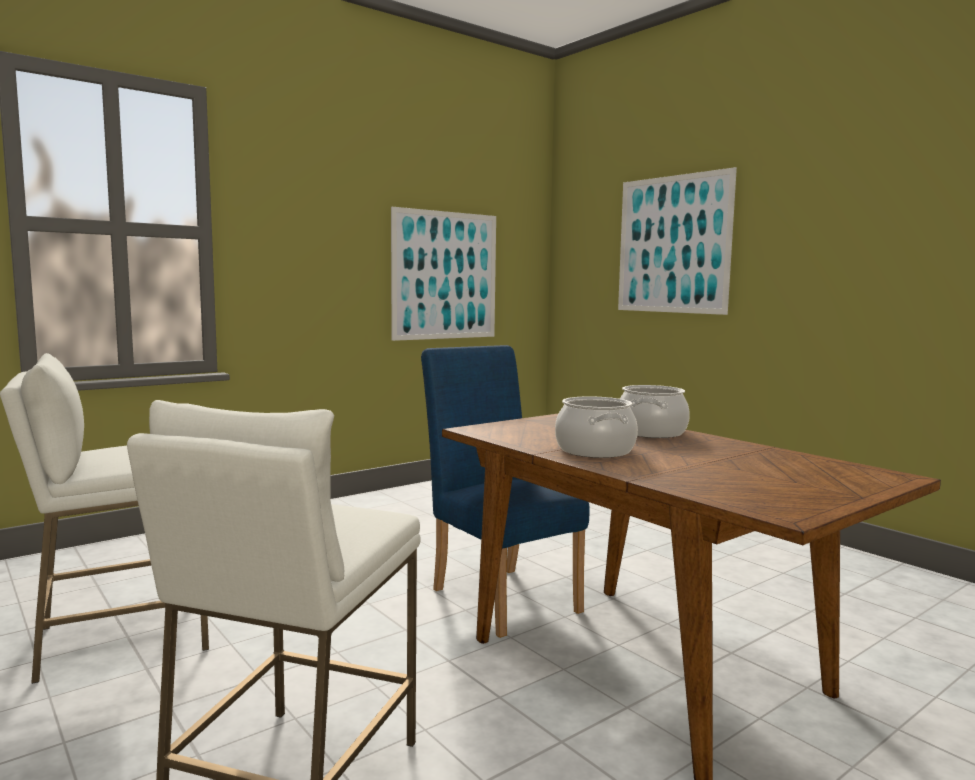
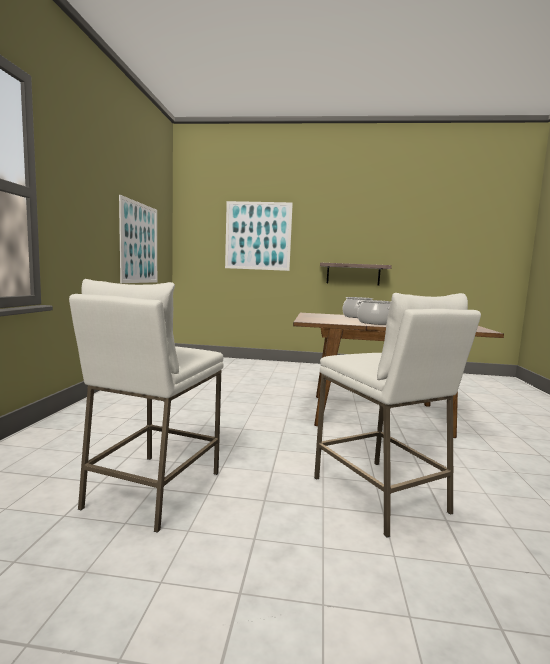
camera: 45 degrees left, 0 degrees up
(500, 595) = (285, 409): blue chair -> none
(868, 323) = (353, 274): none -> shelf

